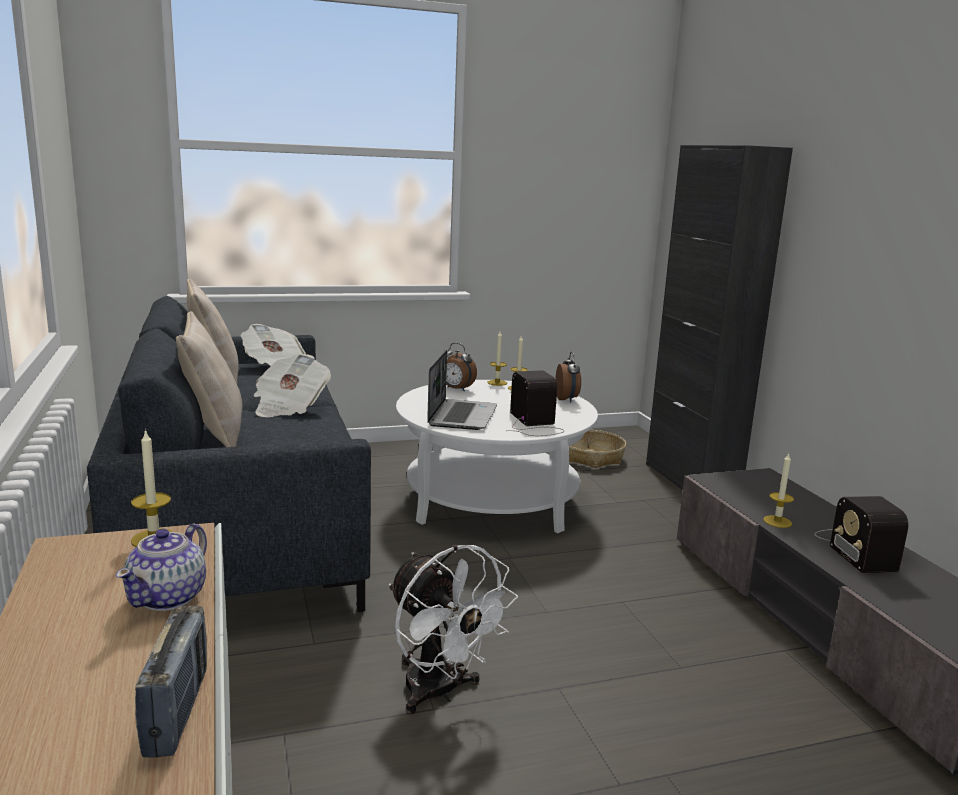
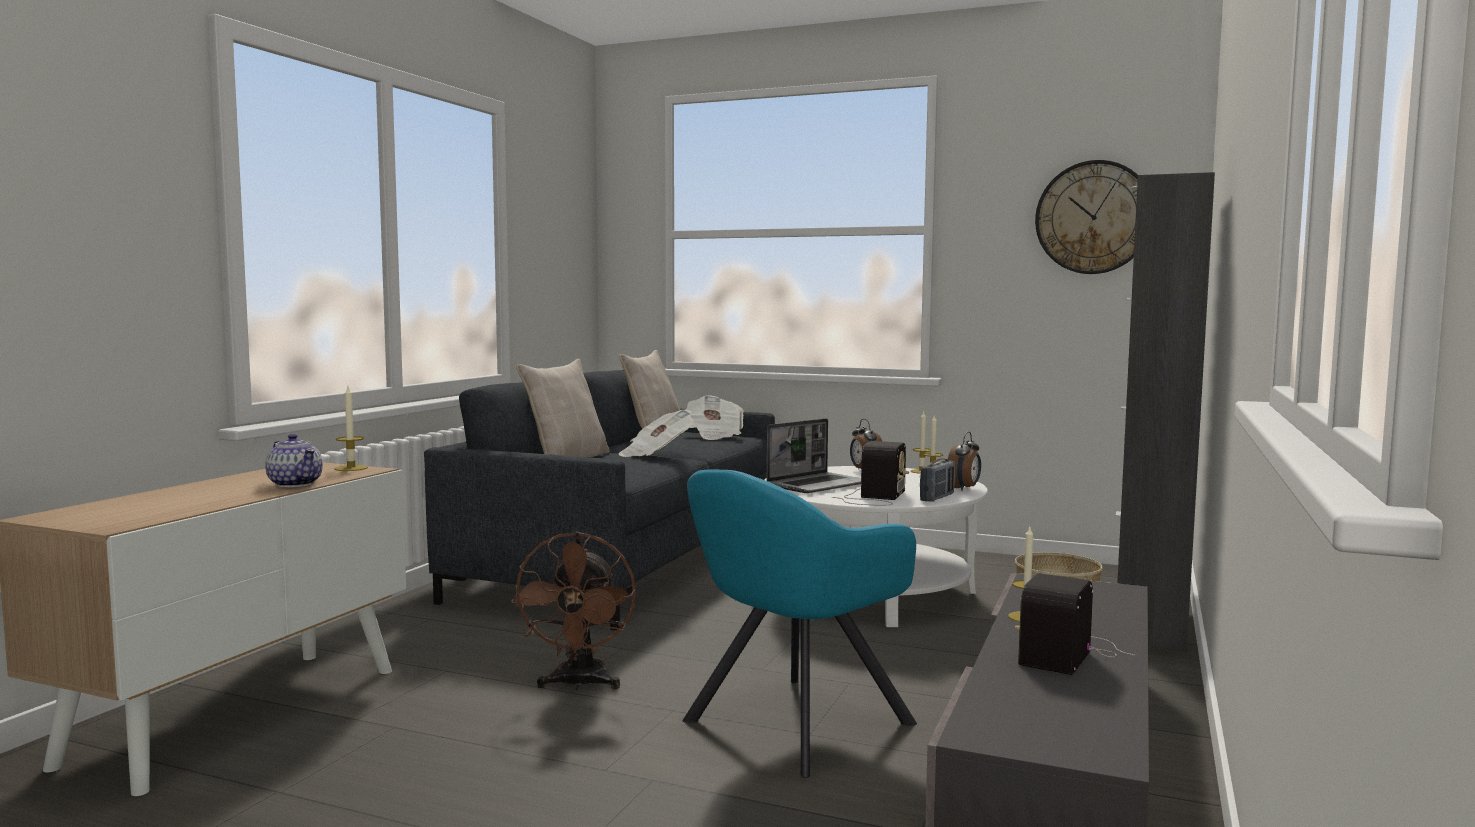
camera: 40 degrees right, 10 degrees down
(169, 597) = (295, 484): teapot -> teapot turned 105 degrees counterclockwise
(177, 712) = (193, 509): radio -> radio (937, 498)
(440, 693) = (579, 684): white fan -> brown fan
(589, 154) = (1093, 217): none -> wall clock
(658, 663) = (792, 725): none -> turquoise armchair

